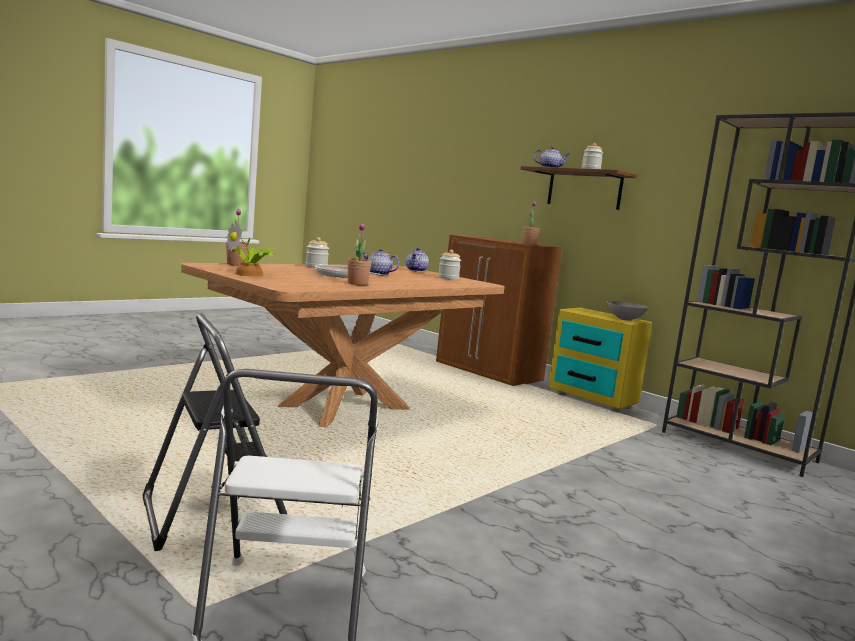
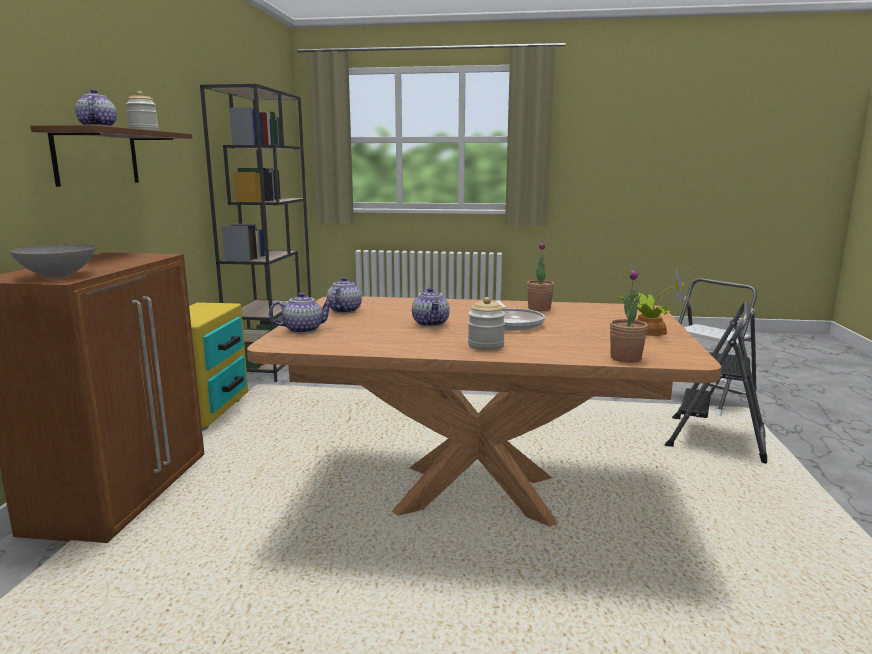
camera: 125 degrees left, 5 degrees up
(448, 278) = (344, 310): jar -> teapot
(529, 244) = (158, 255): potted plant -> none
(625, 319) = (214, 306): grey bowl -> grey bowl (59, 275)

